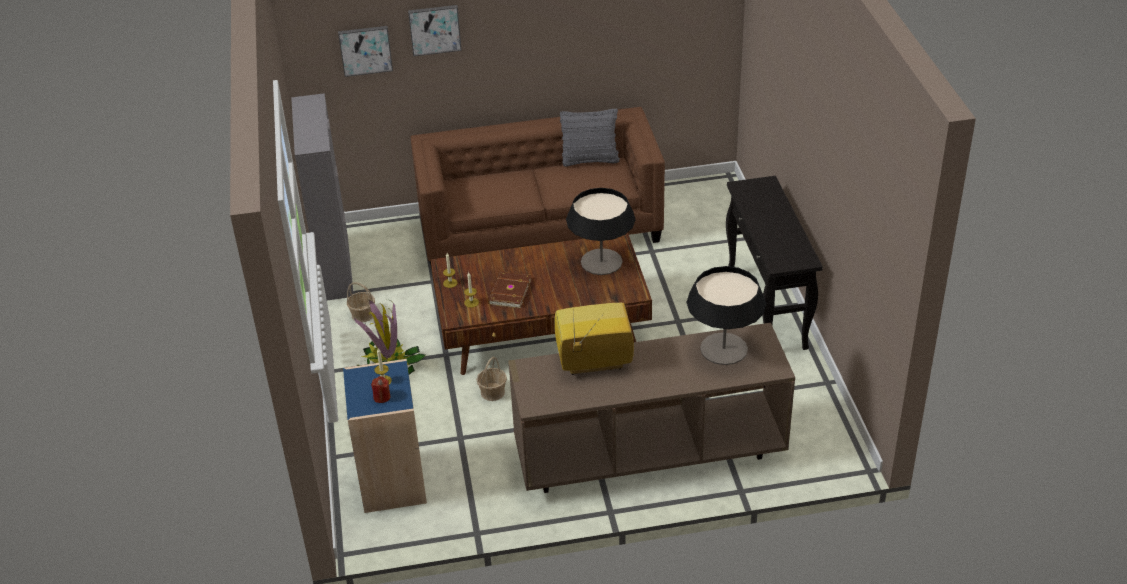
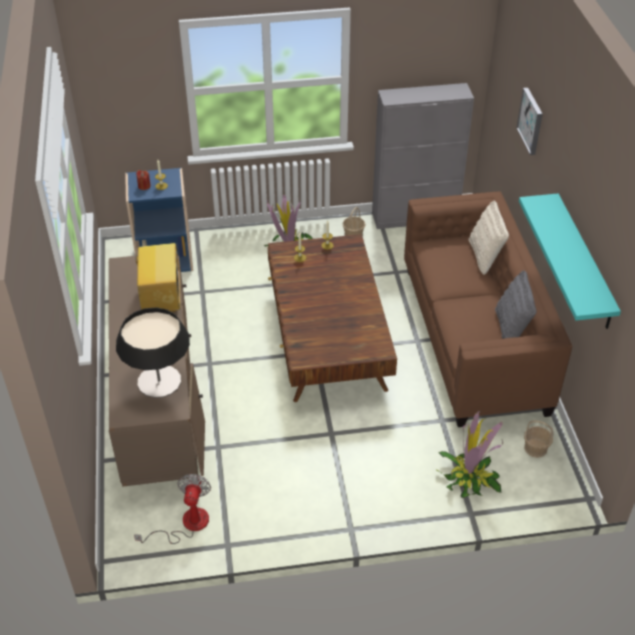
camera: 90 degrees right, 5 degrees up
(365, 50) = (509, 95): picture -> none
(482, 172) = (485, 257): none -> beige pillow
(493, 392) = (250, 309): basket -> basket (535, 448)
(509, 292) = (311, 279): brown book -> none
(601, 262) = (350, 338): table lamp -> none
(611, 40) = (584, 262): none -> turquoise shelf
(719, 236) = (469, 478): none -> potted plant
(767, 309) = (344, 507): black console table -> none
(810, 413) = (186, 524): none -> fan

